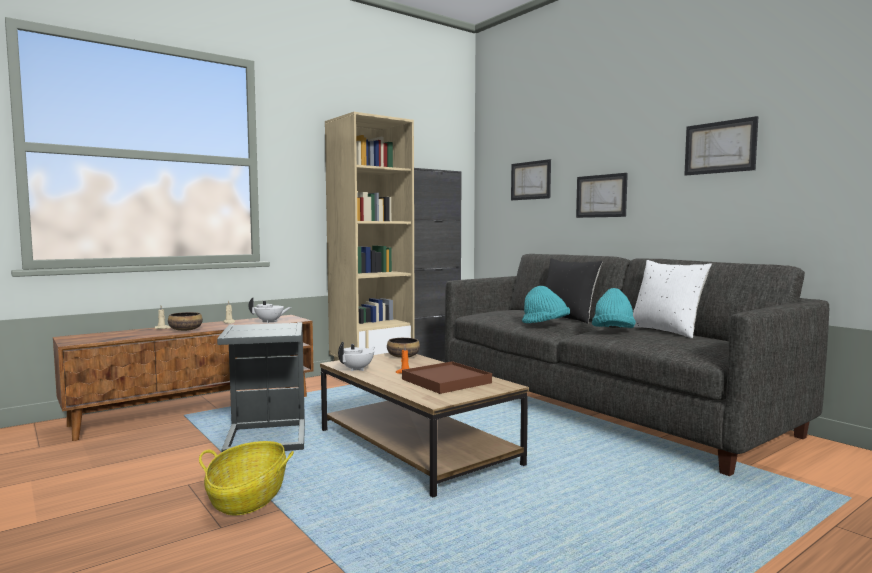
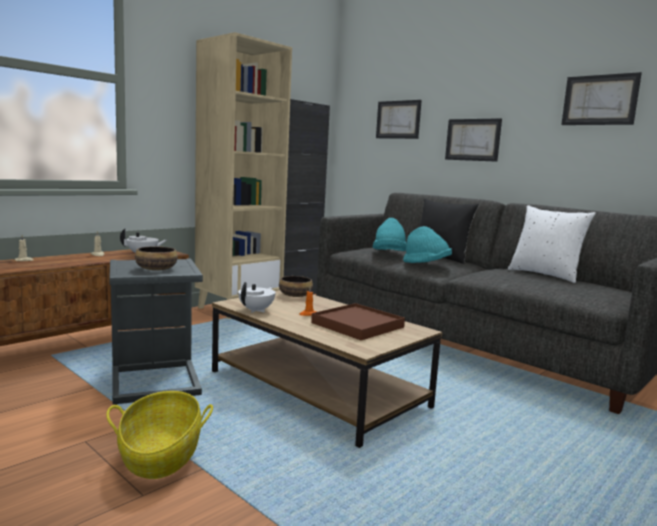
camera: 10 degrees left, 5 degrees up
(185, 330) = (52, 263): bowl -> bowl (156, 269)
(613, 331) = (498, 273): turquoise hat -> turquoise hat (389, 253)

